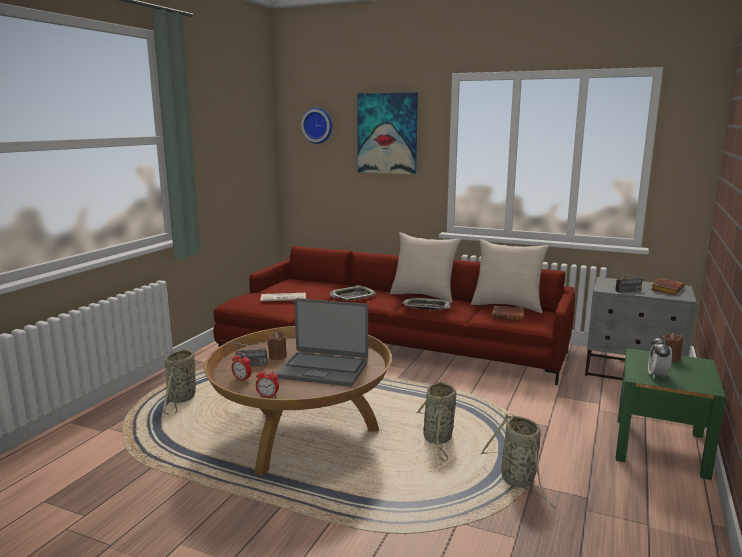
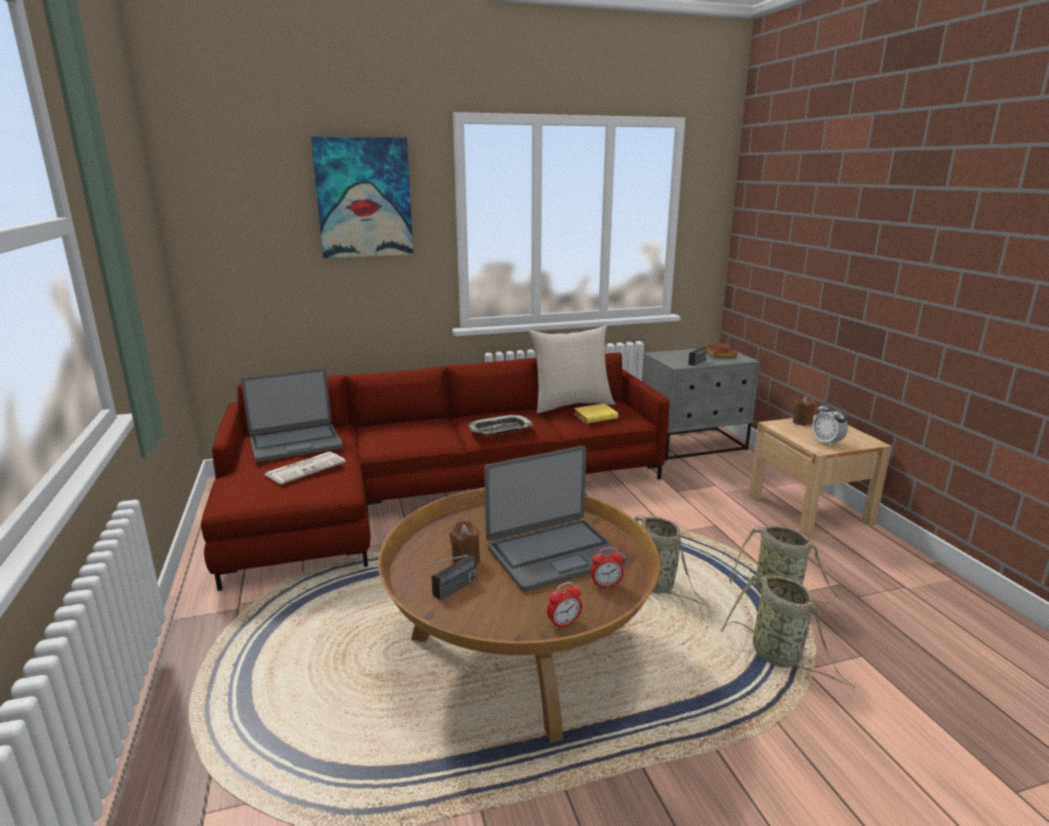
camera: 40 degrees left, 5 degrees up
(181, 399) = (266, 692): basket -> basket (779, 657)
(242, 379) = (484, 615): alarm clock -> alarm clock (606, 585)
(300, 286) = (296, 444): none -> laptop
(318, 125) = (240, 187): wall clock -> none
(352, 296) = (389, 439): tray -> none
(424, 295) = (468, 415): beige pillow -> none
(508, 316) = (596, 417): brown book -> yellow book
(660, 446) = (809, 509): green nightstand -> beige nightstand

